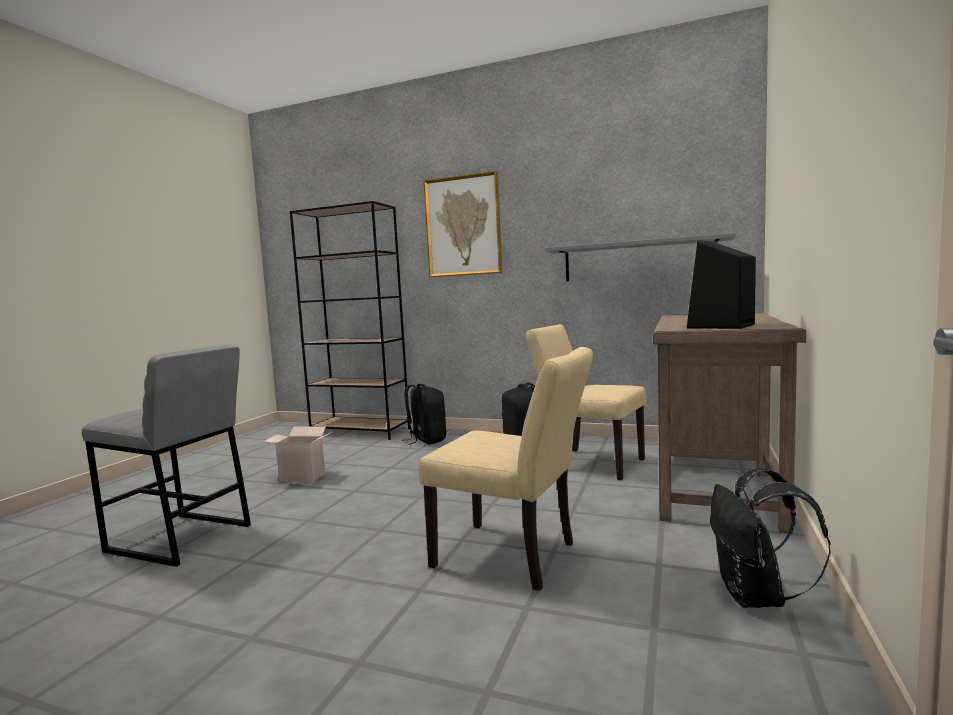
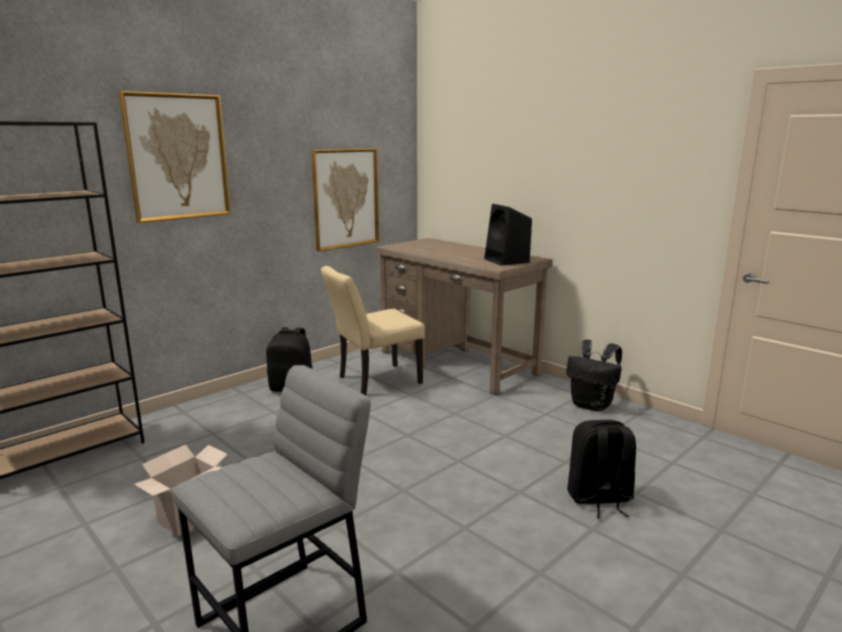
camera: 65 degrees left, 10 degrees up
(426, 440) = (189, 424): black backpack -> black backpack (599, 499)
(514, 557) = (502, 449): beige chair -> none
(637, 260) = (345, 198): grey shelf -> picture

